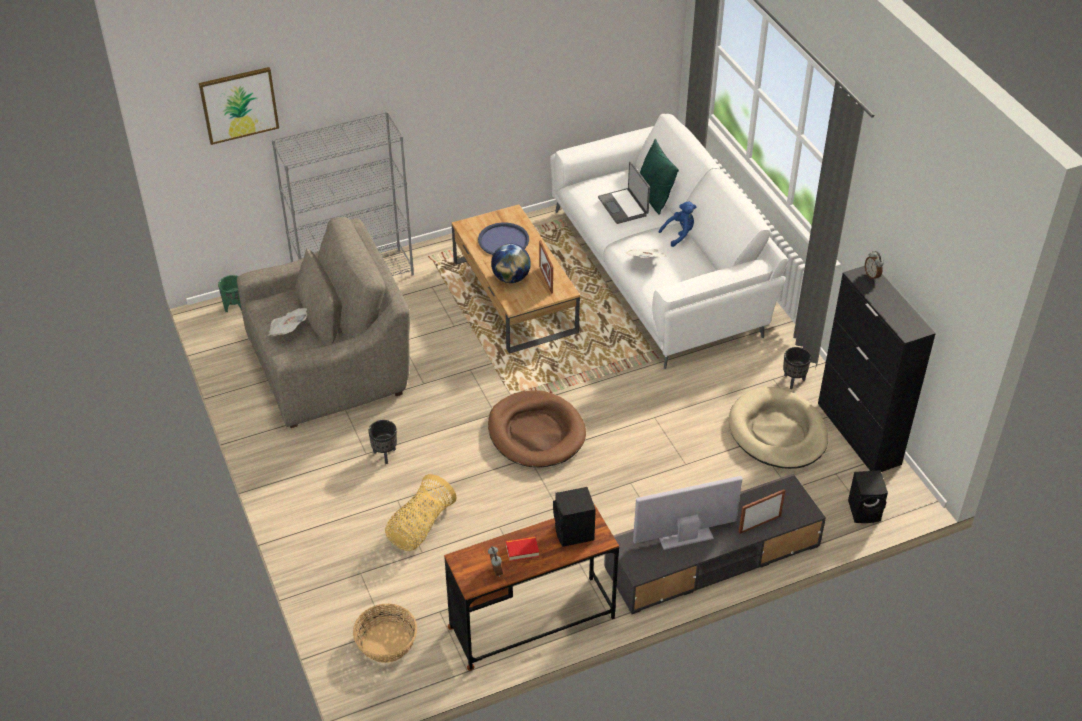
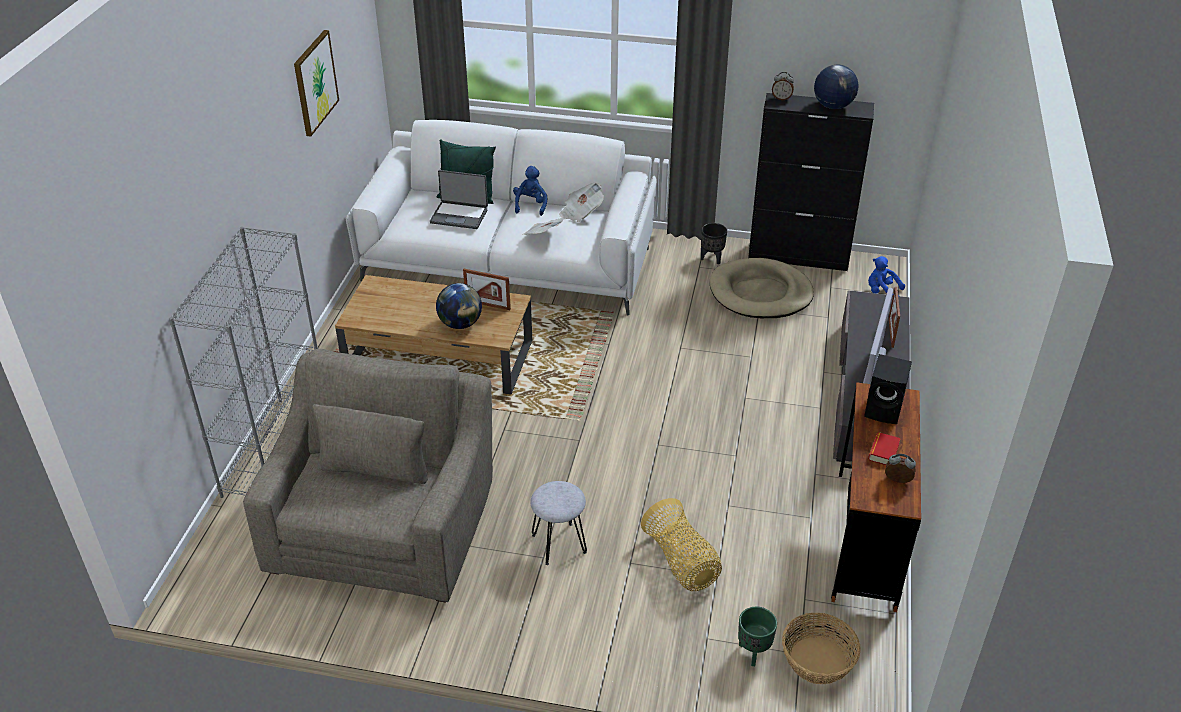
camera: 55 degrees left, 5 degrees down
(236, 308) = (206, 566): green planter -> green planter (753, 652)
(239, 105) = (131, 286): picture -> picture (315, 82)
(288, 330) = (370, 501): newspaper -> newspaper (581, 212)
(384, 454) = (558, 543): black planter -> grey stool
(503, 240) = (403, 305): blue tray -> none
(536, 432) = (630, 425): brown dog bed -> none
(865, 511) = (882, 292): black speaker -> blue plush toy
(896, 310) = (833, 106): none -> globe

